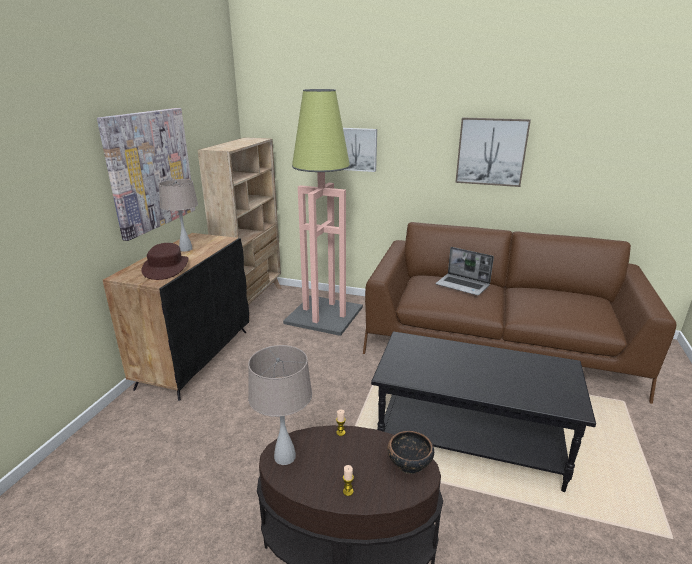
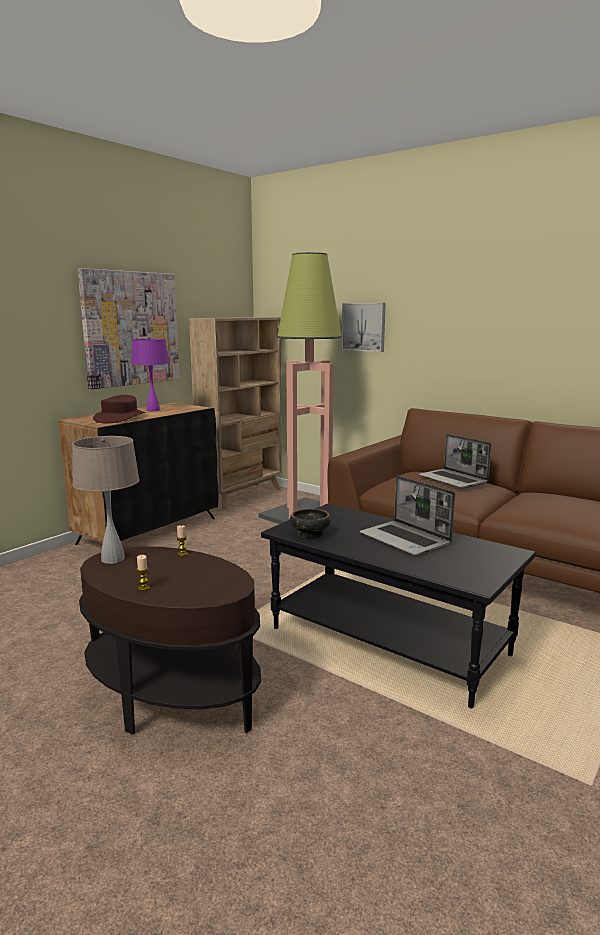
camera: 20 degrees right, 10 degrees down
(186, 249) = (153, 410): beige table lamp -> purple table lamp
(409, 463) = (225, 582): bowl -> bowl (309, 534)
(488, 367) = (406, 540): none -> laptop
(491, 152) = (513, 324): picture -> none

